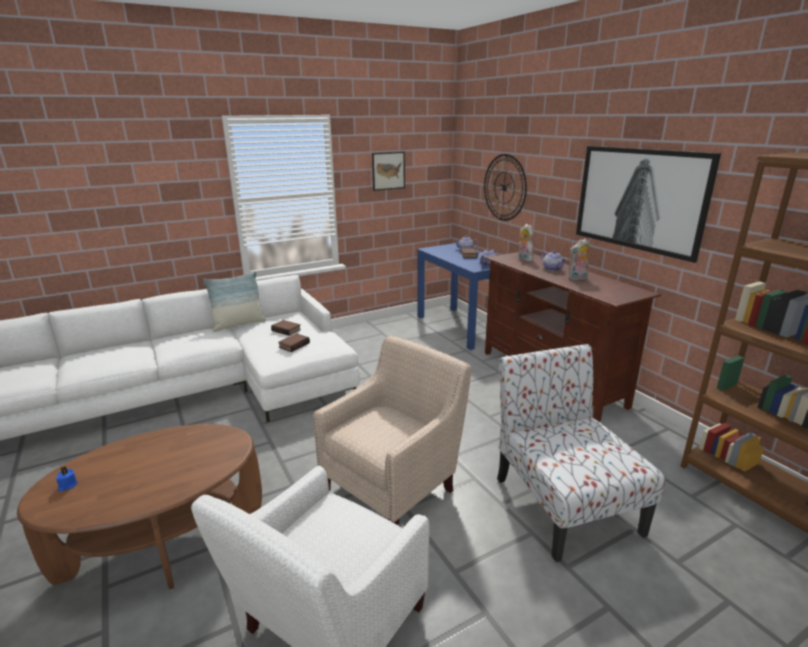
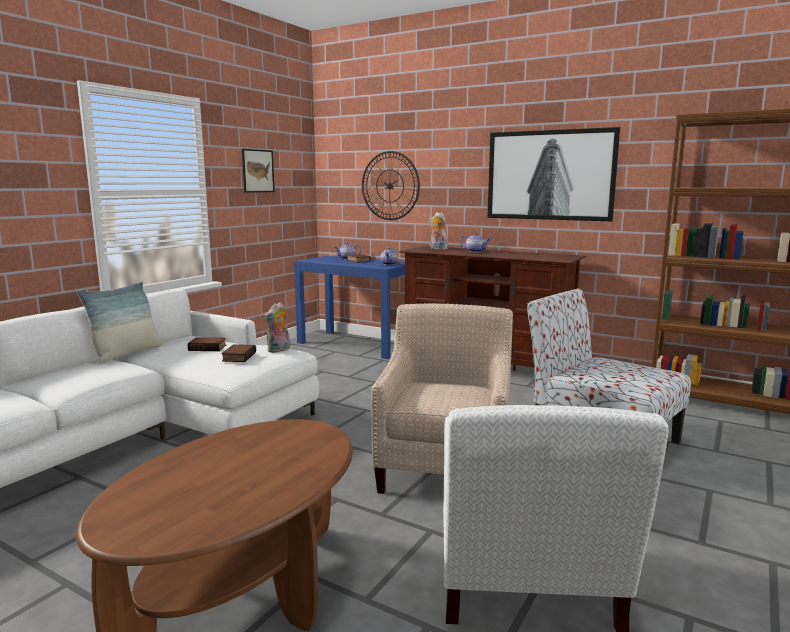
camera: 30 degrees left, 10 degrees down
(67, 485) = (143, 512): blue candle -> none
(577, 278) = (508, 254): plush toy -> plush toy (279, 350)

